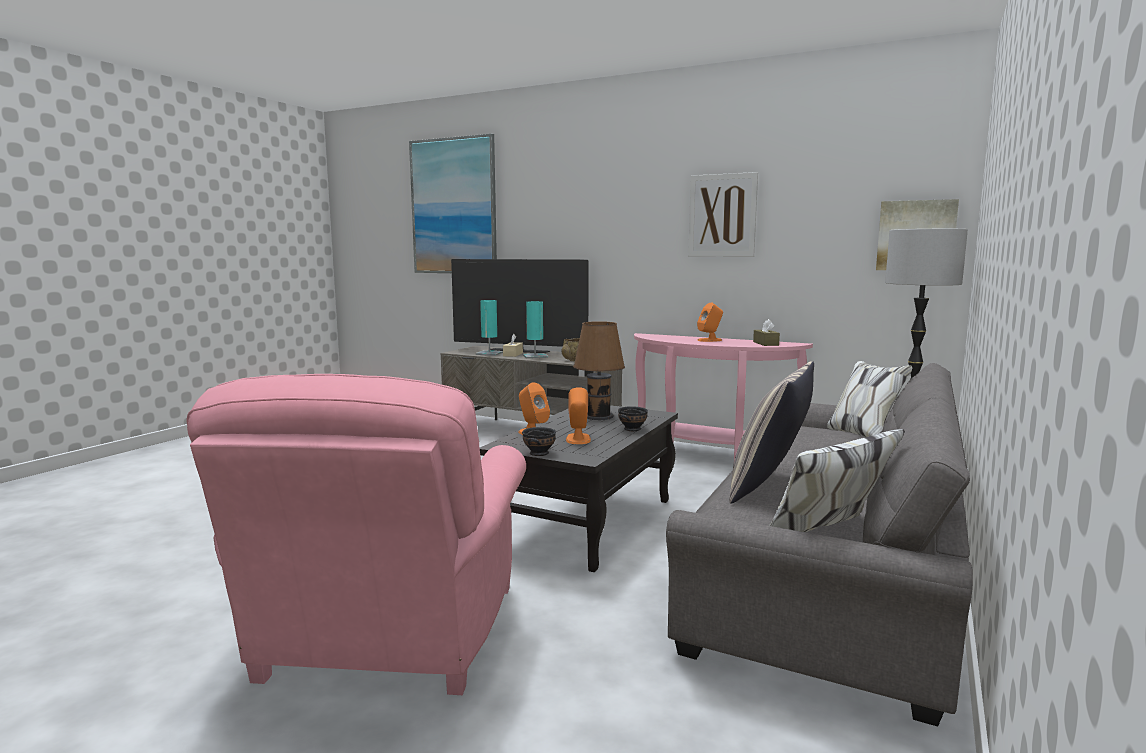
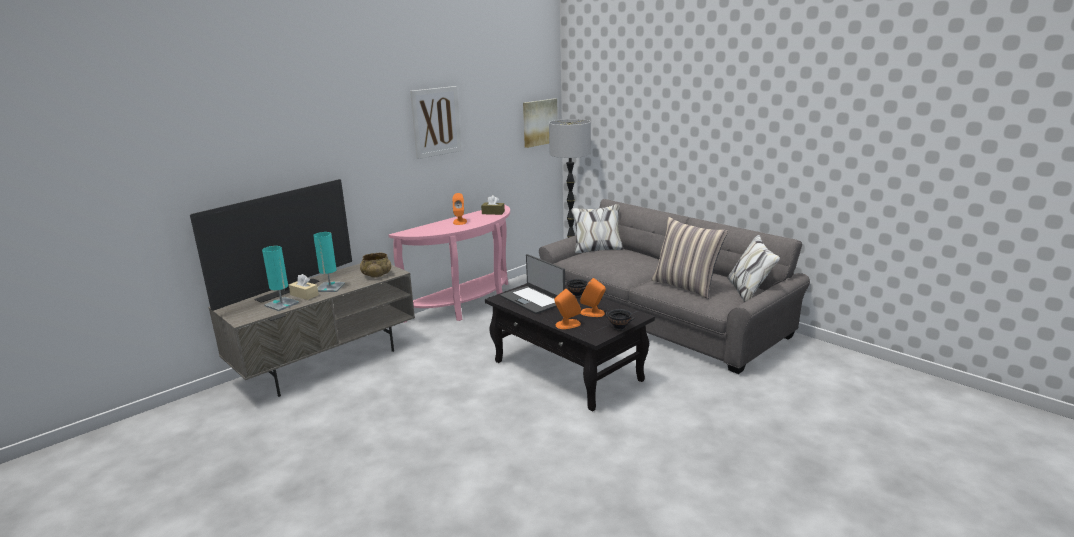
camera: 70 degrees left, 10 degrees up
(387, 638) = (708, 459): pink armchair -> none
(454, 206) = (132, 145): picture -> none
(597, 416) = (533, 300): brown table lamp -> laptop

